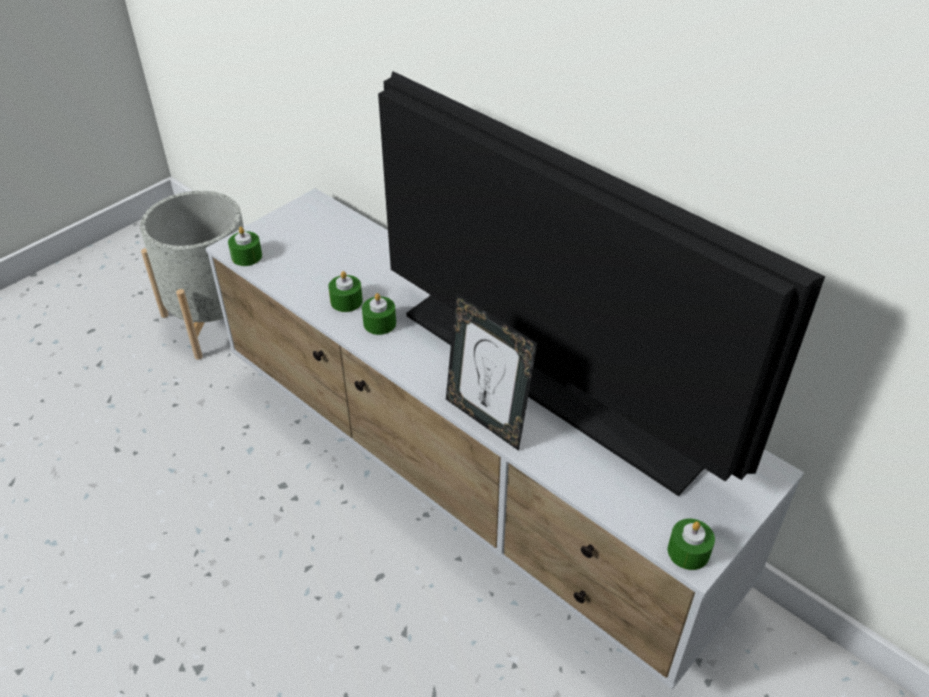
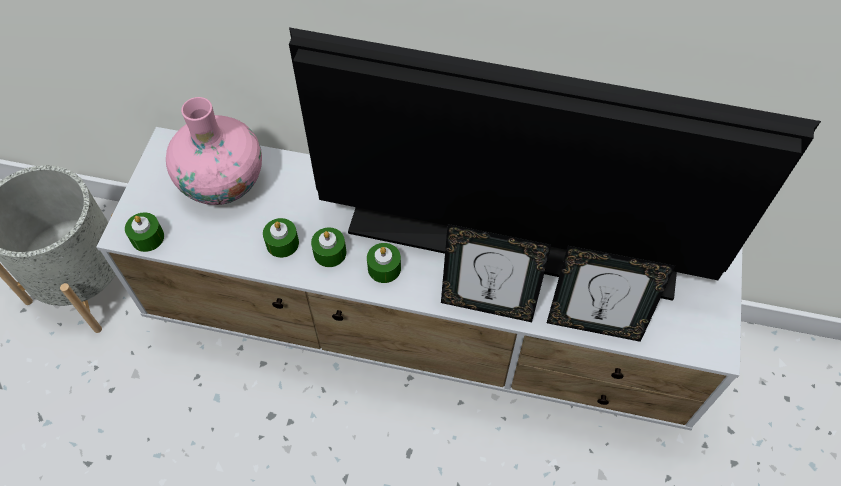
camera: 30 degrees left, 15 degrees up
(334, 242) = (223, 182): none -> pink vase
(578, 480) = (594, 325): none -> picture frame
(688, 552) = (708, 346): green candle -> green candle (384, 268)

